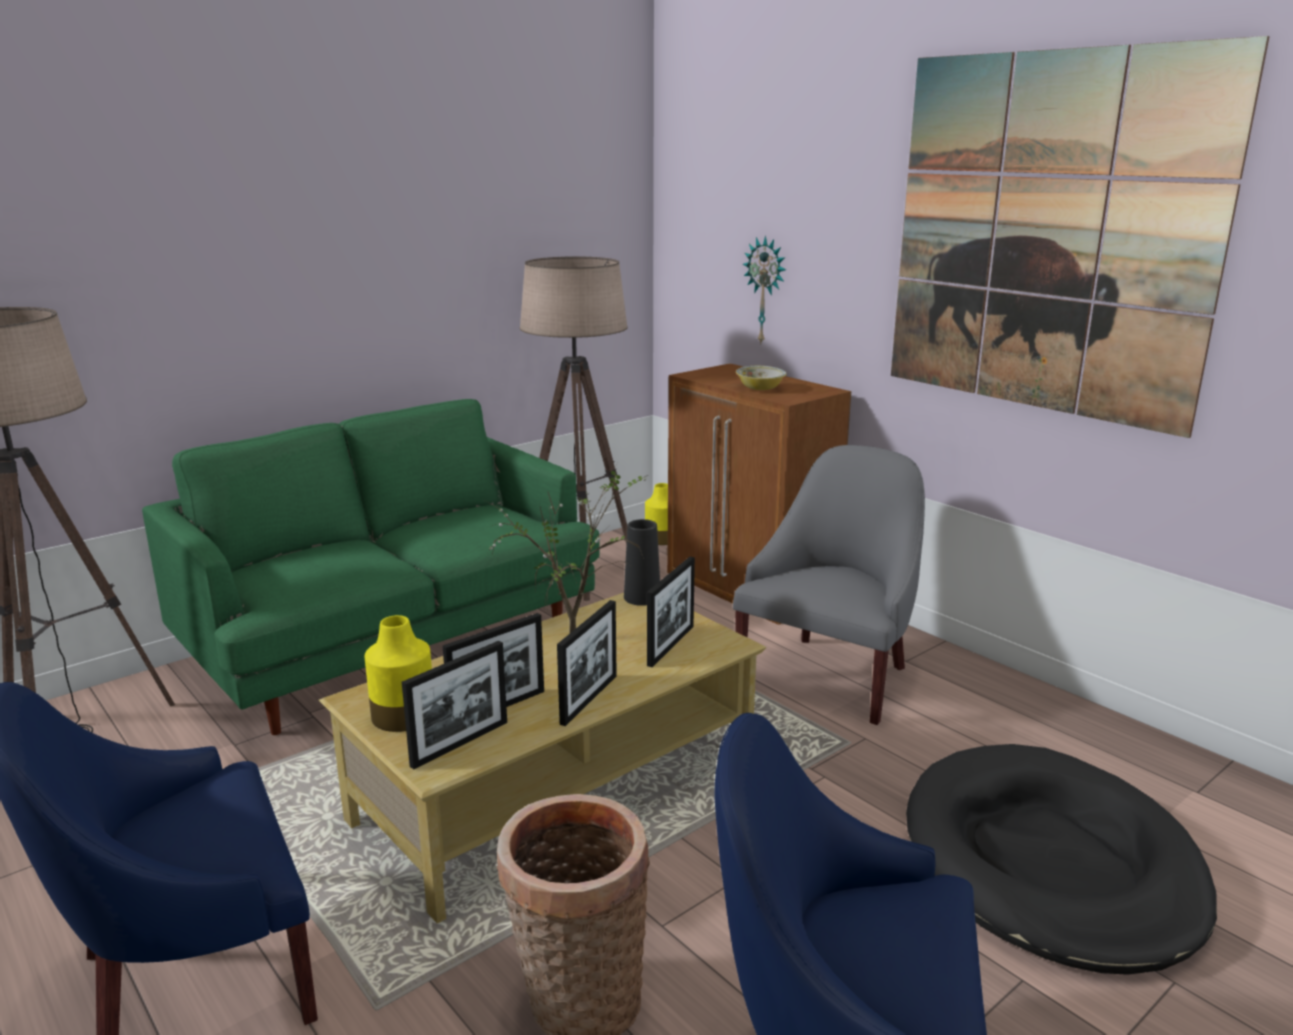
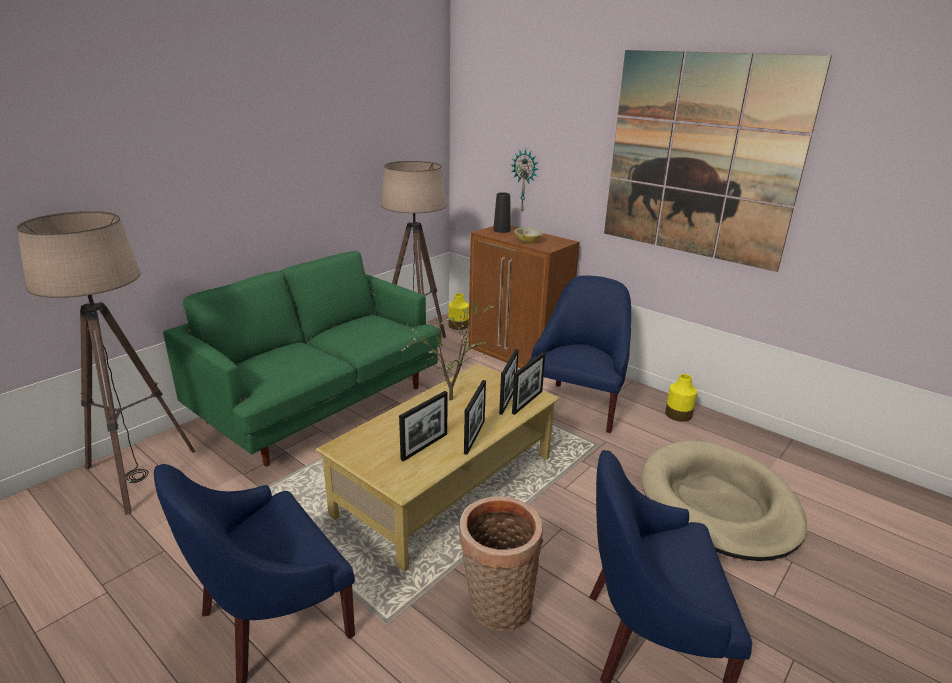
camera: 10 degrees left, 5 degrees up
(404, 714) = (371, 455): yellow vase -> yellow vase (678, 414)
(460, 744) = (411, 470): picture frame -> picture frame (527, 402)
(642, 597) = (480, 371): black vase -> black vase (501, 230)
(830, 675) = (577, 405): grey armchair -> blue armchair
(1050, 863) = (718, 504): black dog bed -> beige dog bed

